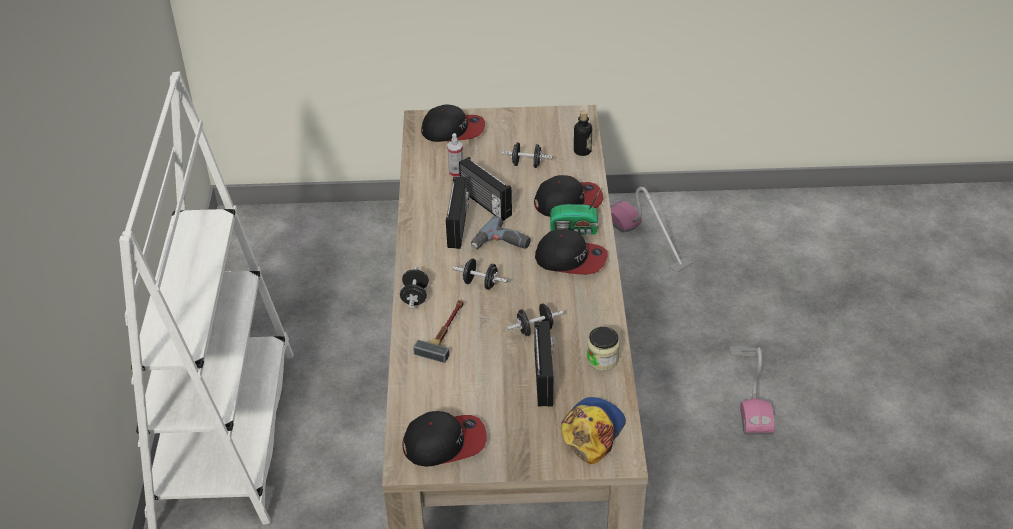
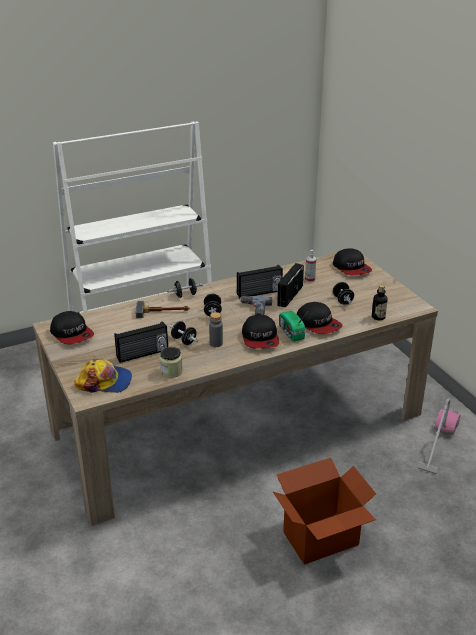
camera: 65 degrees right, 10 degrees down
(560, 301) = (216, 343): none -> grey bottle
(750, 391) = (321, 539): vacuum cleaner -> cardboard box

